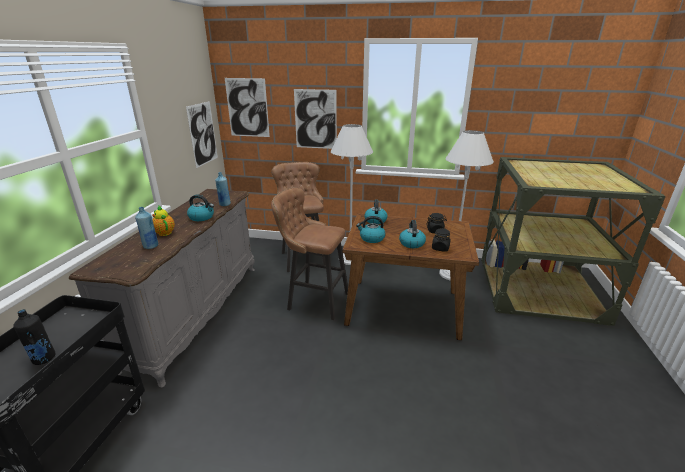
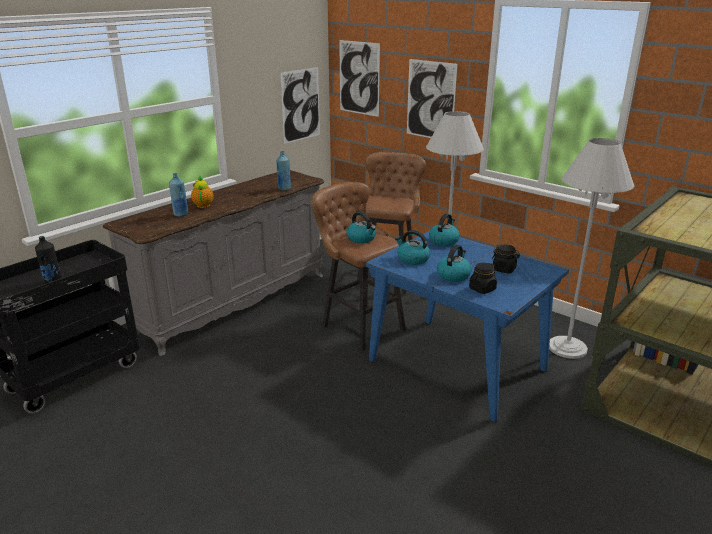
camera: 30 degrees right, 0 degrees up
(202, 217) = (249, 197): kettle -> kettle (361, 239)
(404, 308) = (458, 365): brown dining table -> blue dining table

